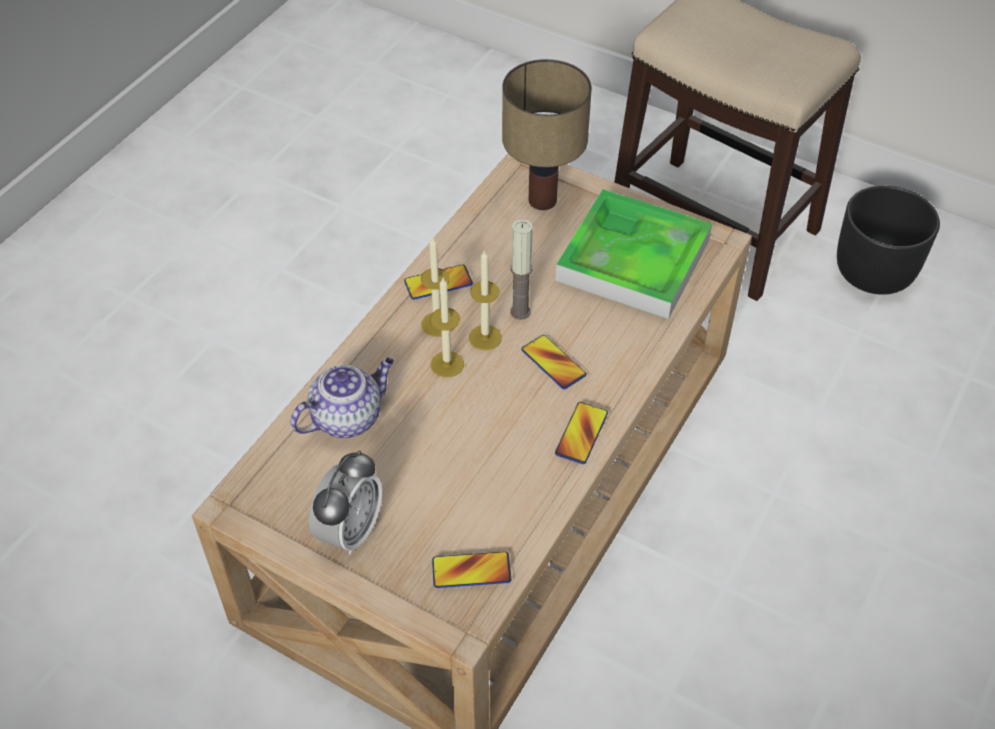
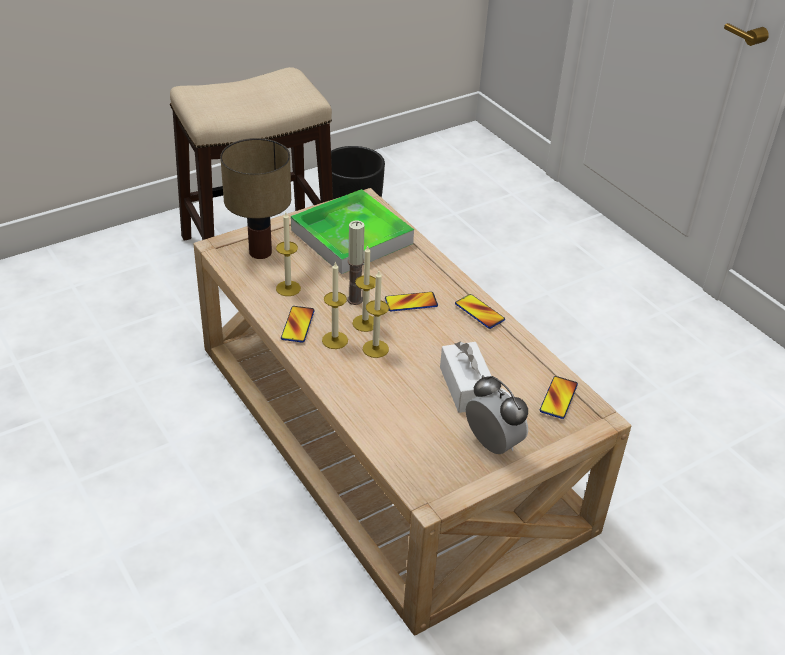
camera: 65 degrees left, 10 degrees down
(348, 417) = (390, 411): teapot -> none
(435, 471) = (466, 387): none -> white tissue box
(497, 249) = (288, 288): none -> candle

